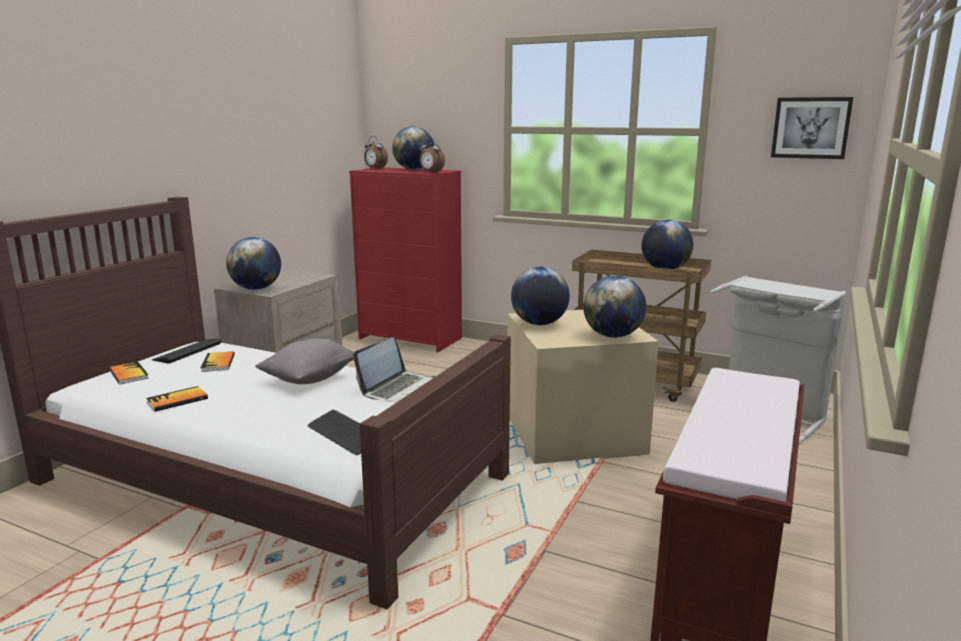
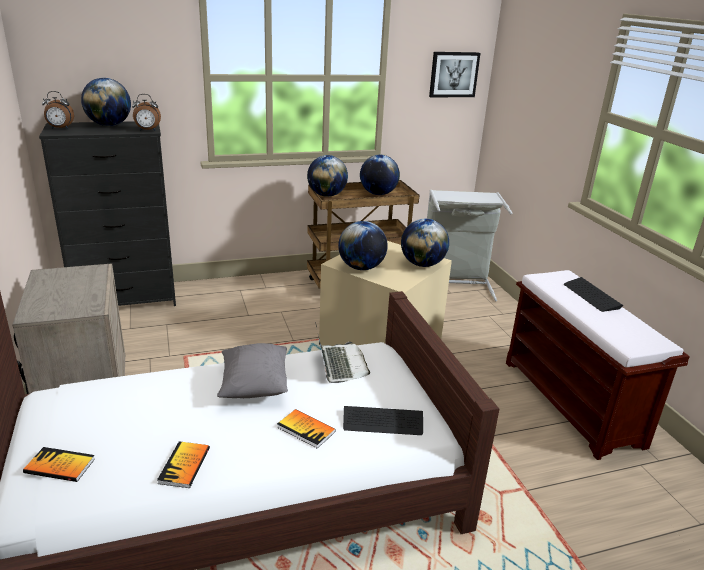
camera: 45 degrees left, 10 degrees up
(188, 351) = (65, 409): keyboard -> keyboard (591, 296)
(218, 363) = (131, 407): book -> book (306, 429)
(256, 289) = (67, 308): globe -> globe (326, 195)
(411, 338) = (127, 299): red dresser -> black dresser

